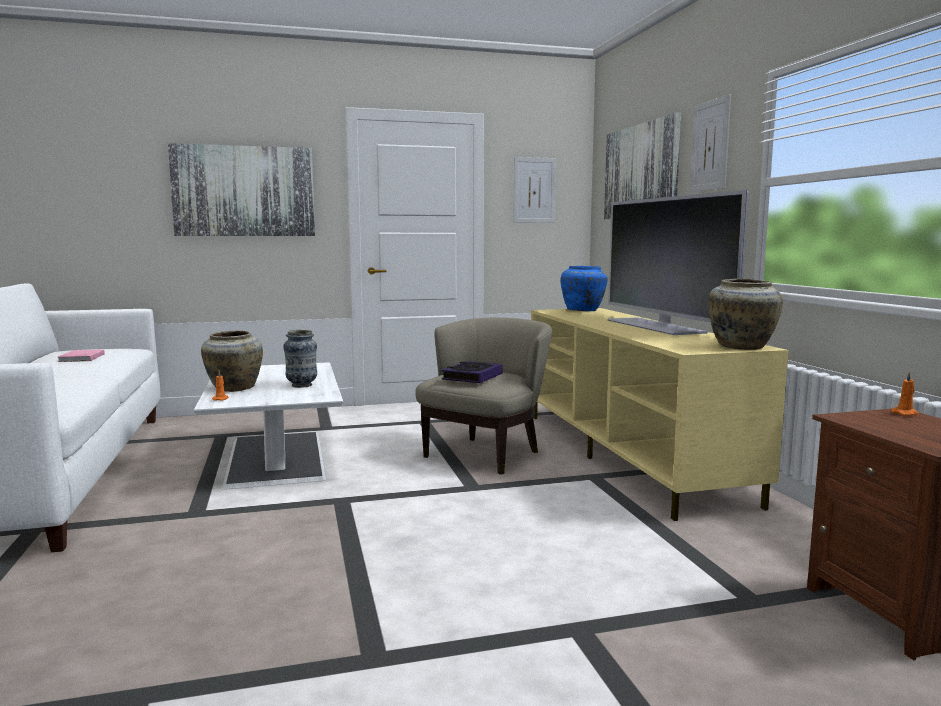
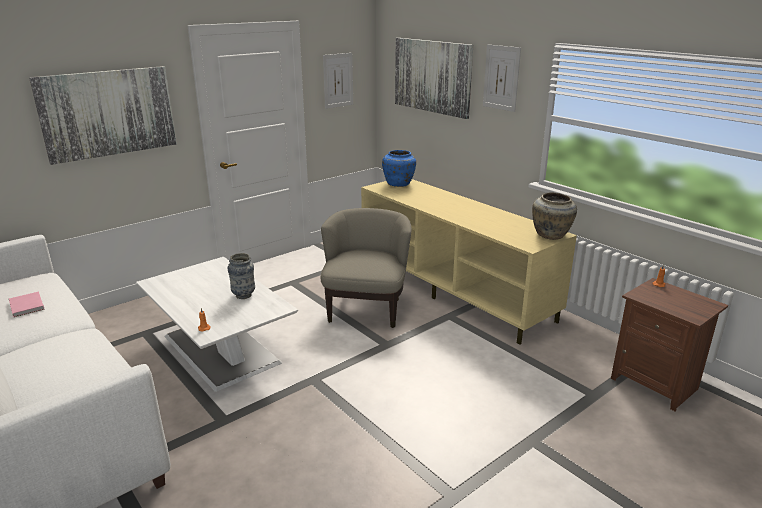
camera: 25 degrees left, 15 degrees up
(233, 388) = (194, 311): beige vase -> none
(472, 377) = (360, 262): book -> none
(656, 326) = (473, 208): television -> none

